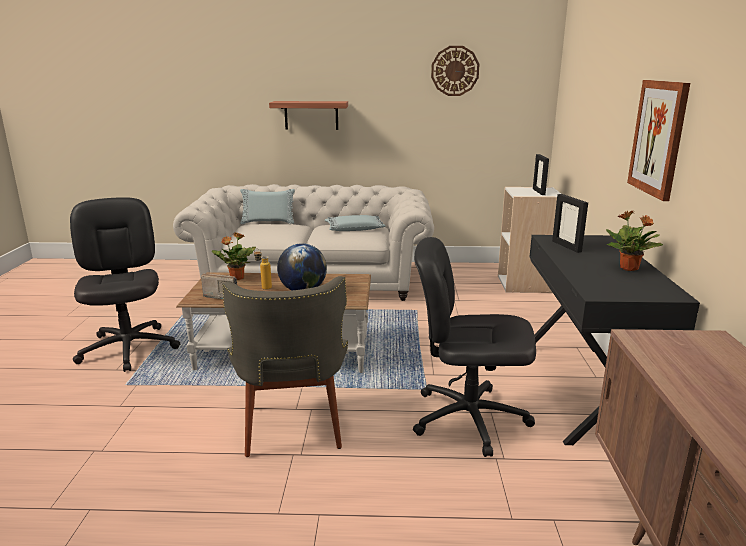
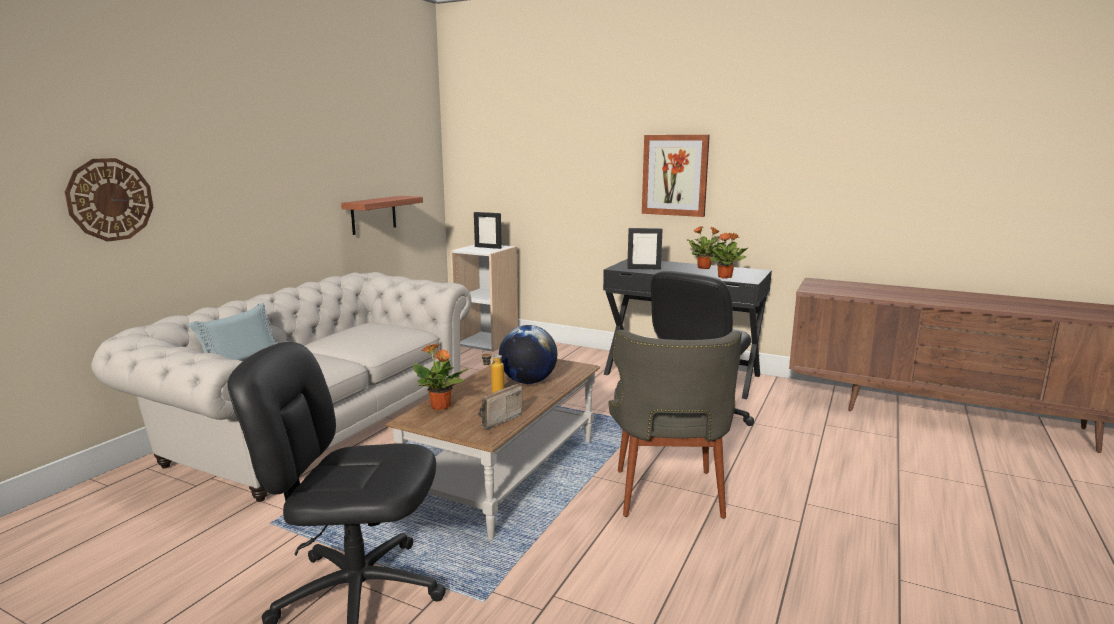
camera: 65 degrees left, 5 degrees down
(293, 427) = (668, 493): grey chair -> grey chair turned 75 degrees clockwise
(311, 115) = (227, 195): shelf -> shelf (373, 215)
(354, 227) = (365, 330): blue pillow -> none
(455, 71) = (370, 132): wall clock -> wall clock (110, 199)
(593, 282) = (725, 277): none -> potted plant

